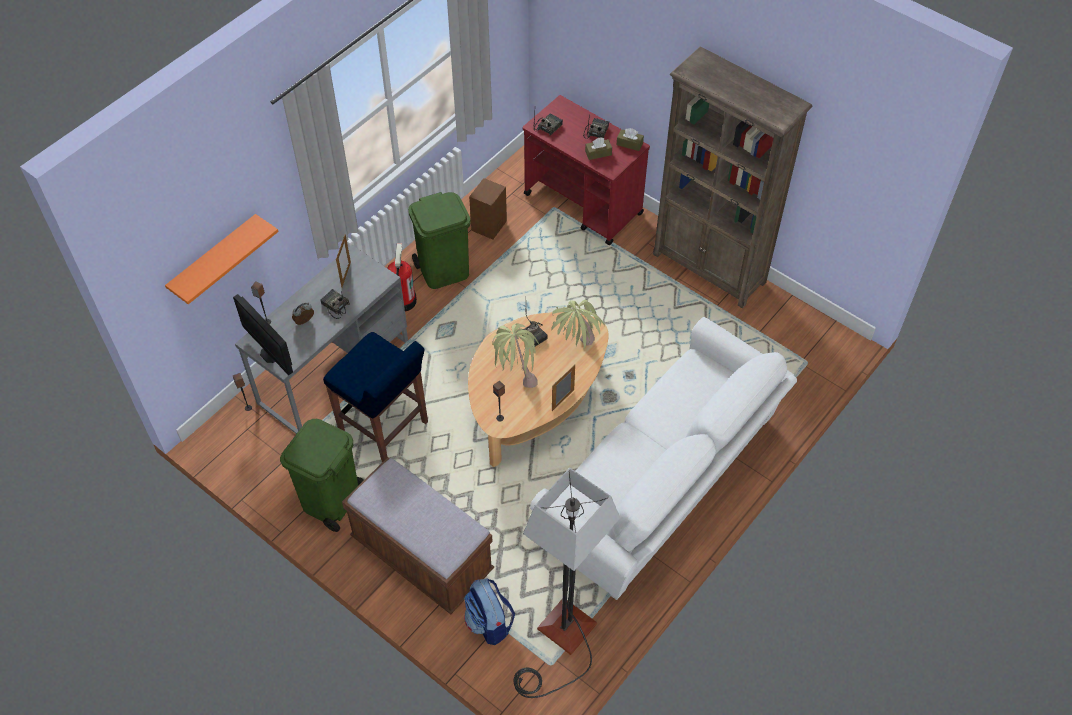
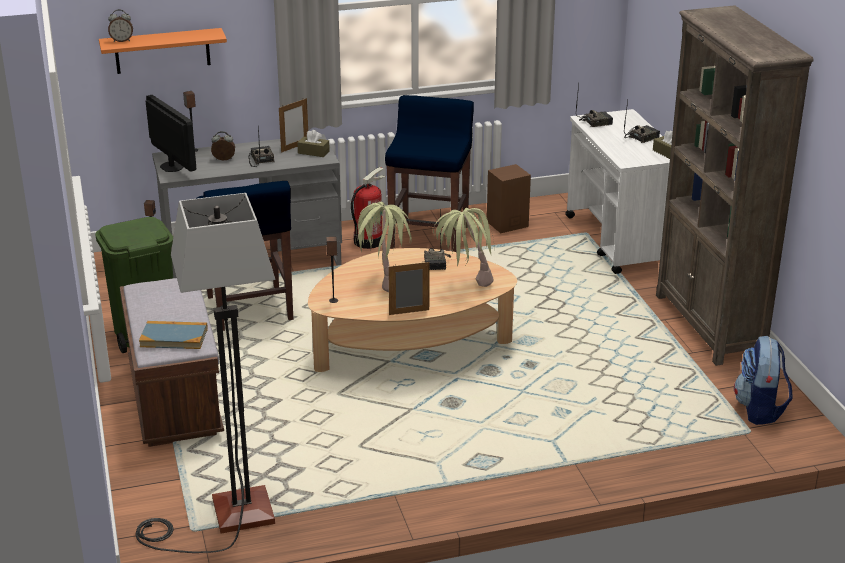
camera: 35 degrees right, 25 degrees down
(190, 278) = (122, 40): none -> alarm clock
(271, 353) = (171, 166): monitor -> monitor turned 150 degrees clockwise
(444, 271) = (430, 236): green trash can -> blue stool
(446, 535) = (174, 337): none -> book
(489, 623) = (174, 473): backpack -> backpack (760, 410)
(583, 204) = (620, 241): red cart -> white cart
(598, 153) = (626, 149): brown tissue box -> brown tissue box (313, 152)
(664, 484) = (472, 455): white sofa -> none

